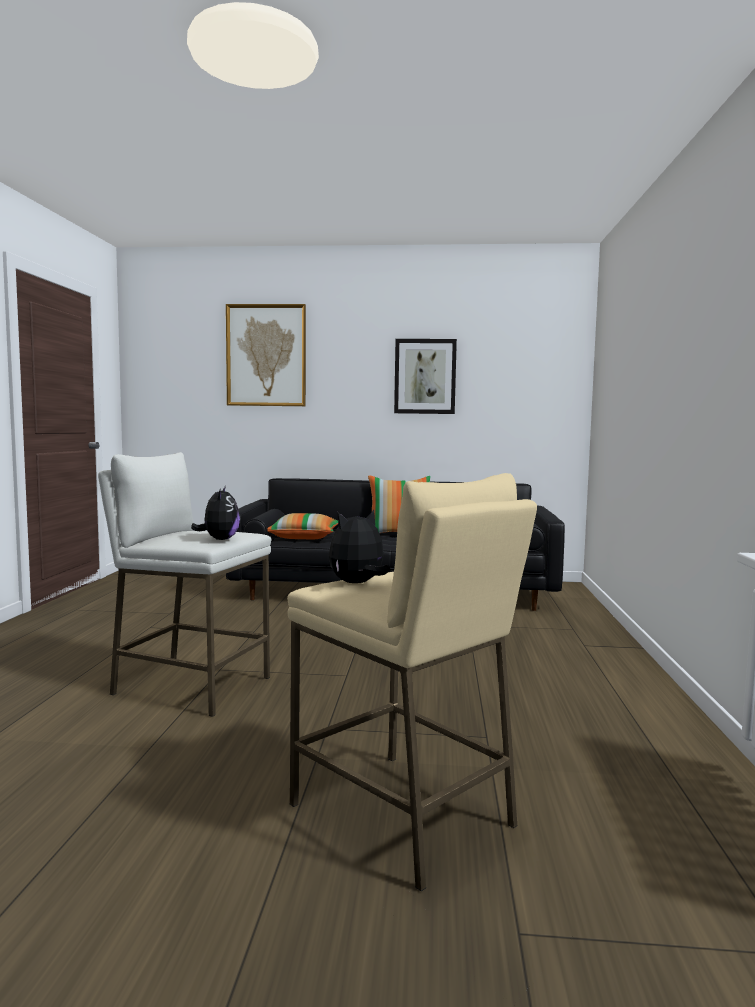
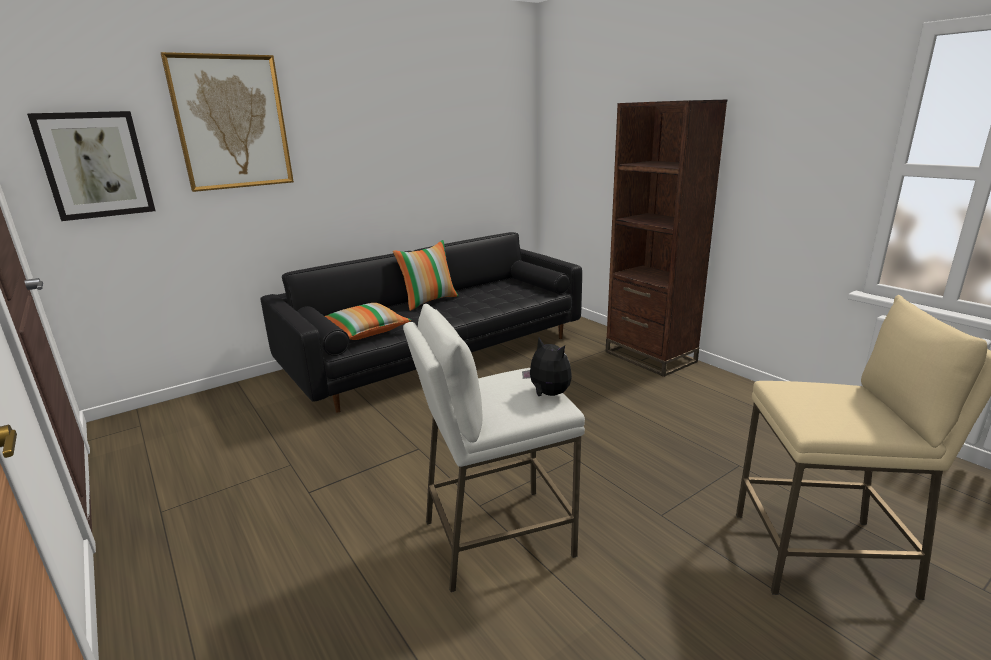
camera: 40 degrees left, 15 degrees up
(358, 583) = (819, 411): plush toy -> none
(425, 376) = (410, 138): picture -> picture (95, 165)
(601, 646) = (650, 357): none -> brown bookcase

